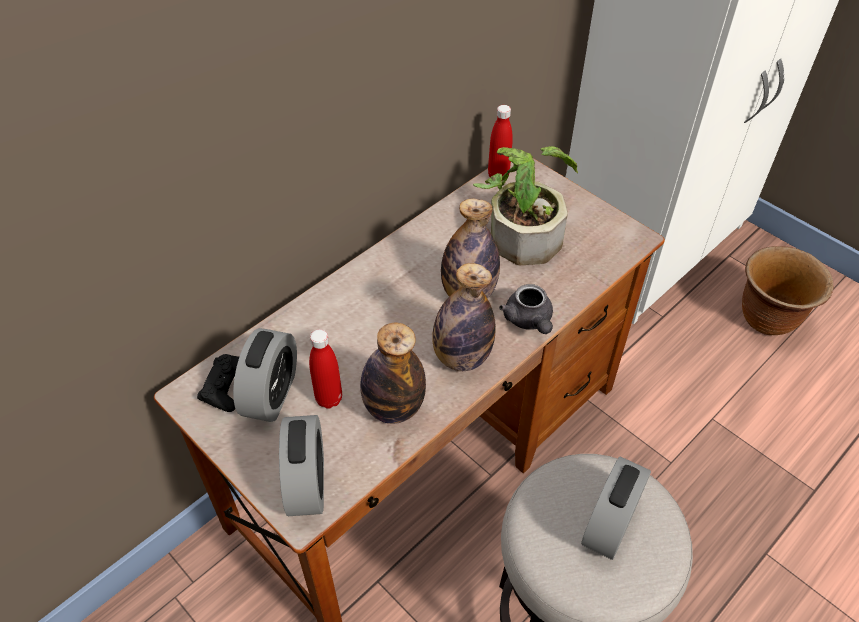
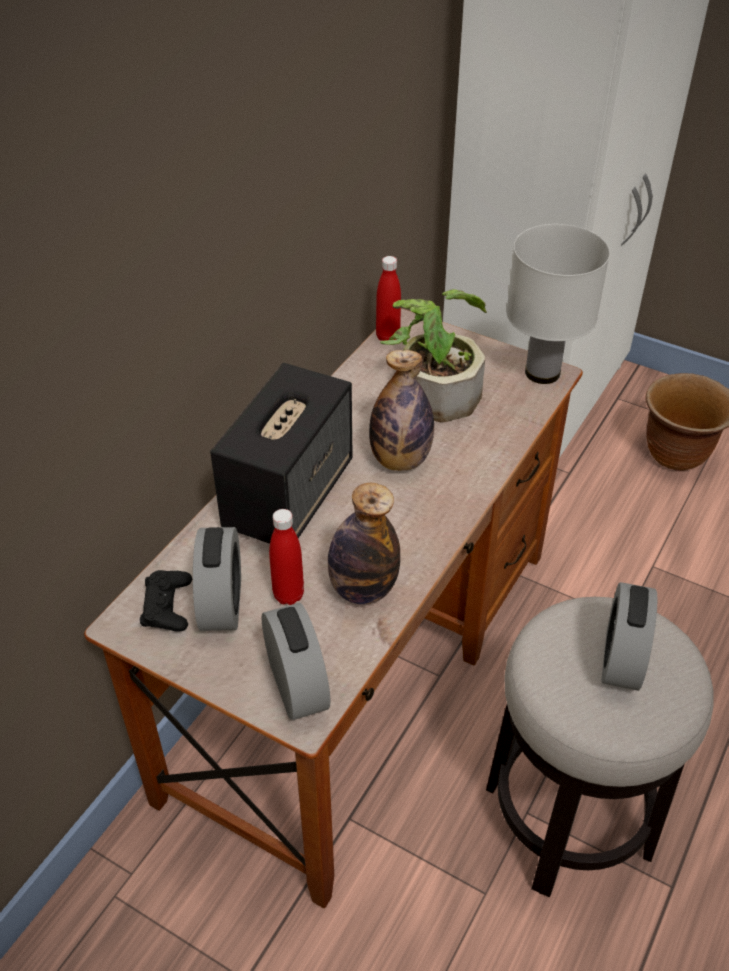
camera: 15 degrees left, 5 degrees down
(362, 305) = (289, 493): none -> speaker
(461, 357) = (416, 524): bottle -> none
(529, 321) = (474, 475): grey teapot -> none
(625, 235) = (542, 373): none -> white table lamp

